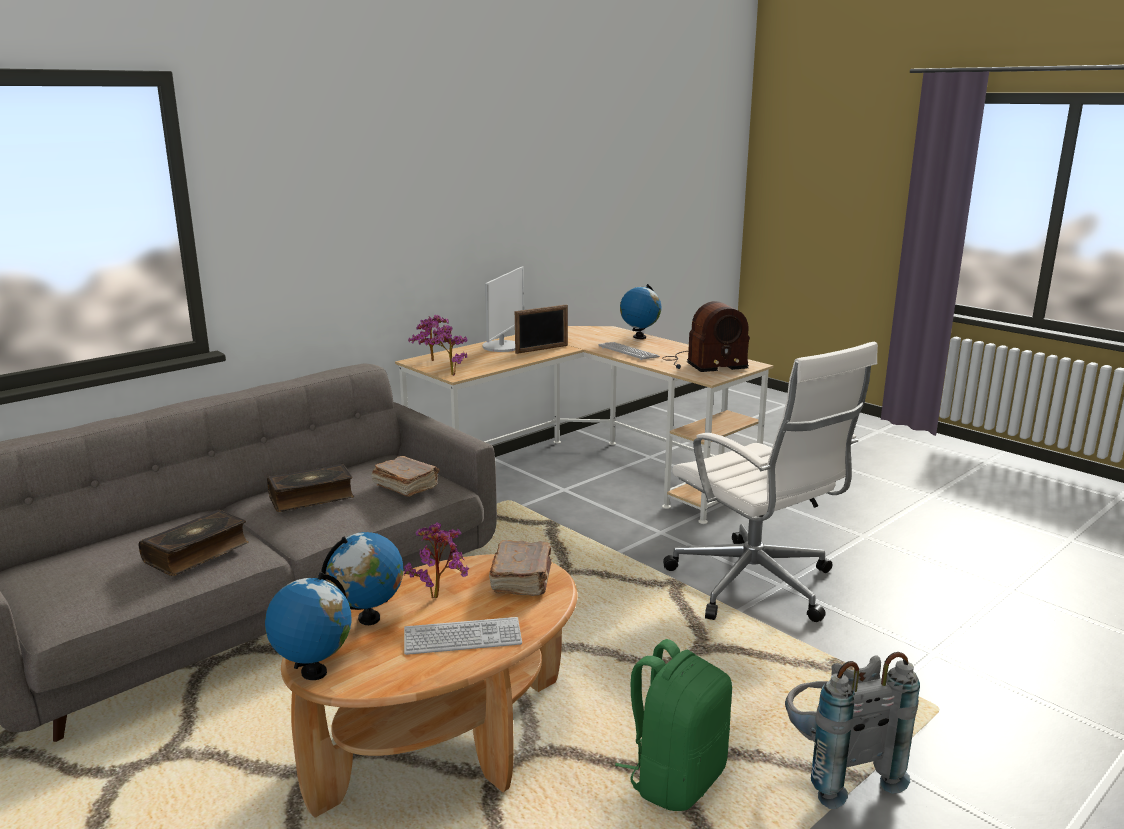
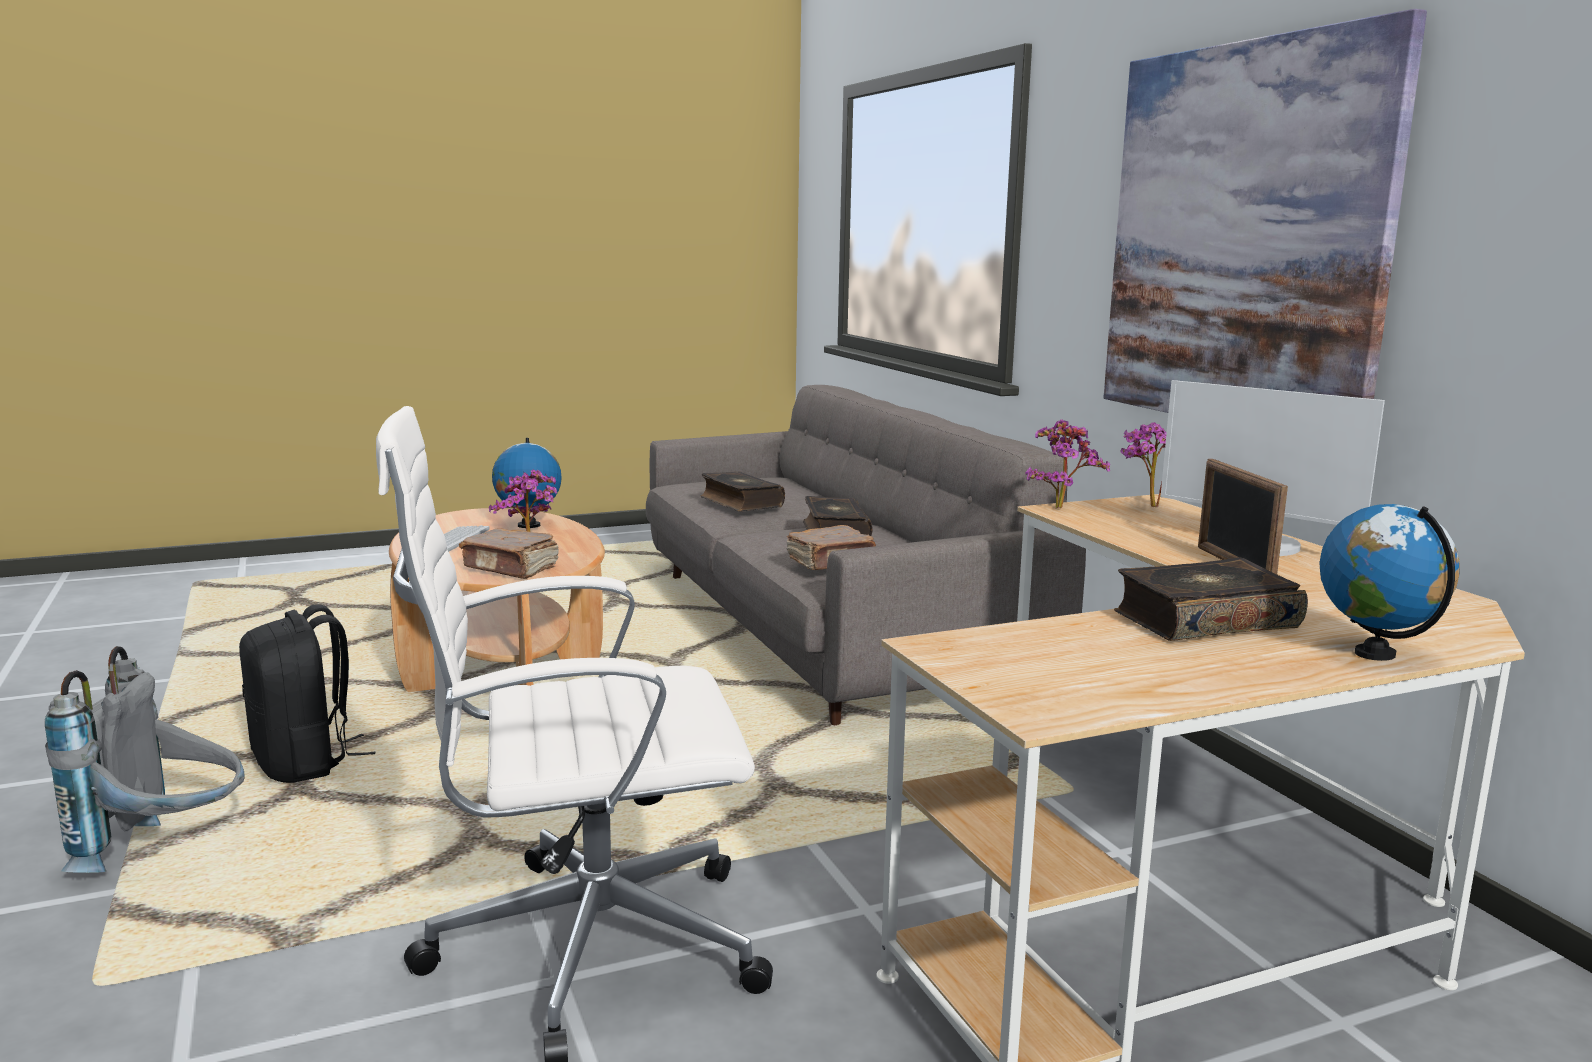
camera: 110 degrees right, 5 degrees down
(314, 672) = (477, 511): globe -> none
(412, 209) = (1242, 238): none -> picture
(628, 352) = (1204, 620): keyboard -> book
(675, 778) = (305, 763): green backpack -> black backpack
(703, 364) = (1066, 665): radio -> none

